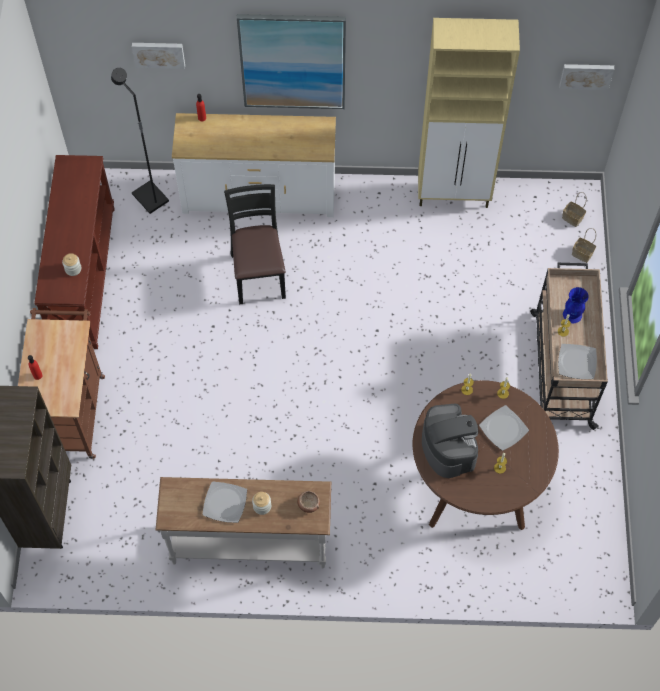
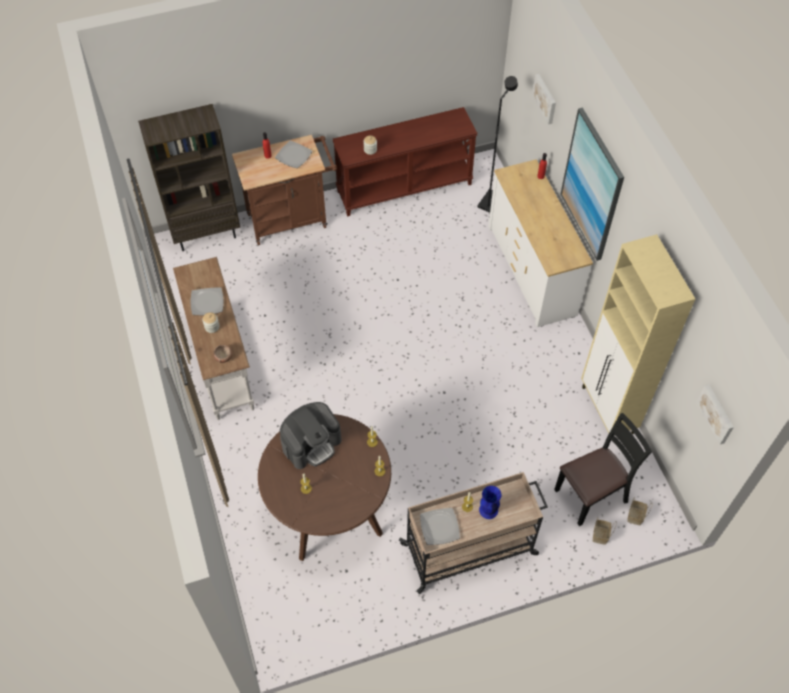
camera: 70 degrees right, 5 degrees down
(258, 275) = (457, 294): black chair -> black chair (591, 494)
(503, 428) = (345, 481): plate -> plate (294, 156)

